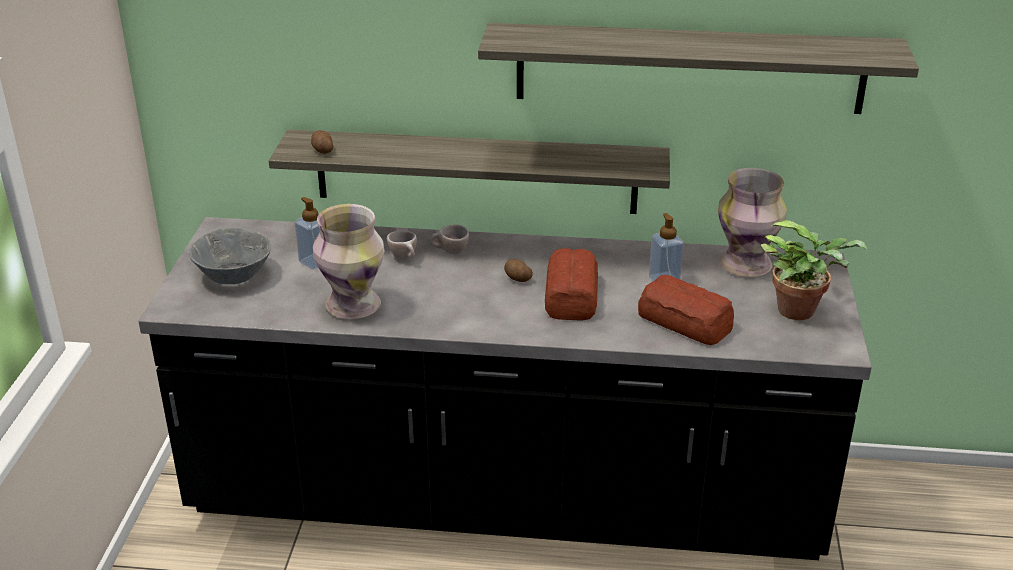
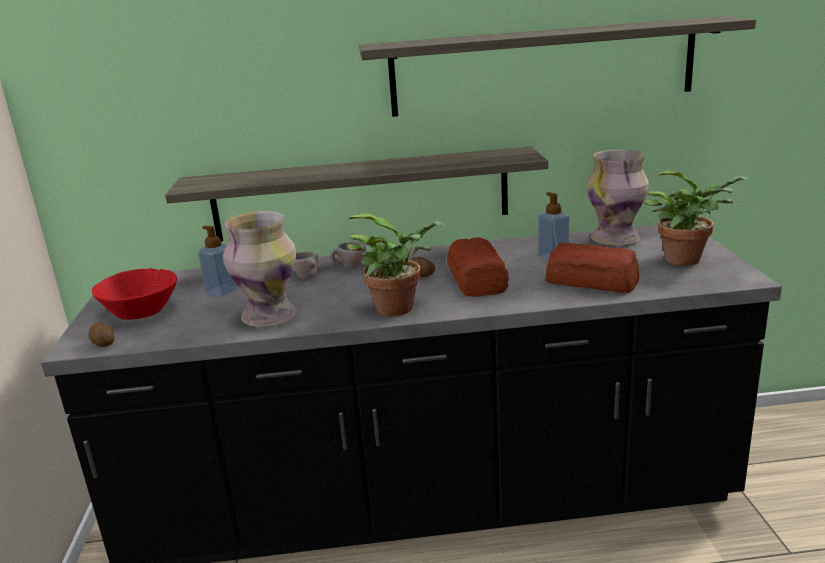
camera: 10 degrees left, 10 degrees down
(234, 275) = (141, 312): grey bowl -> red bowl
(322, 150) = (217, 183): potato -> potato (103, 344)
(480, 320) = (400, 308): none -> potted plant

